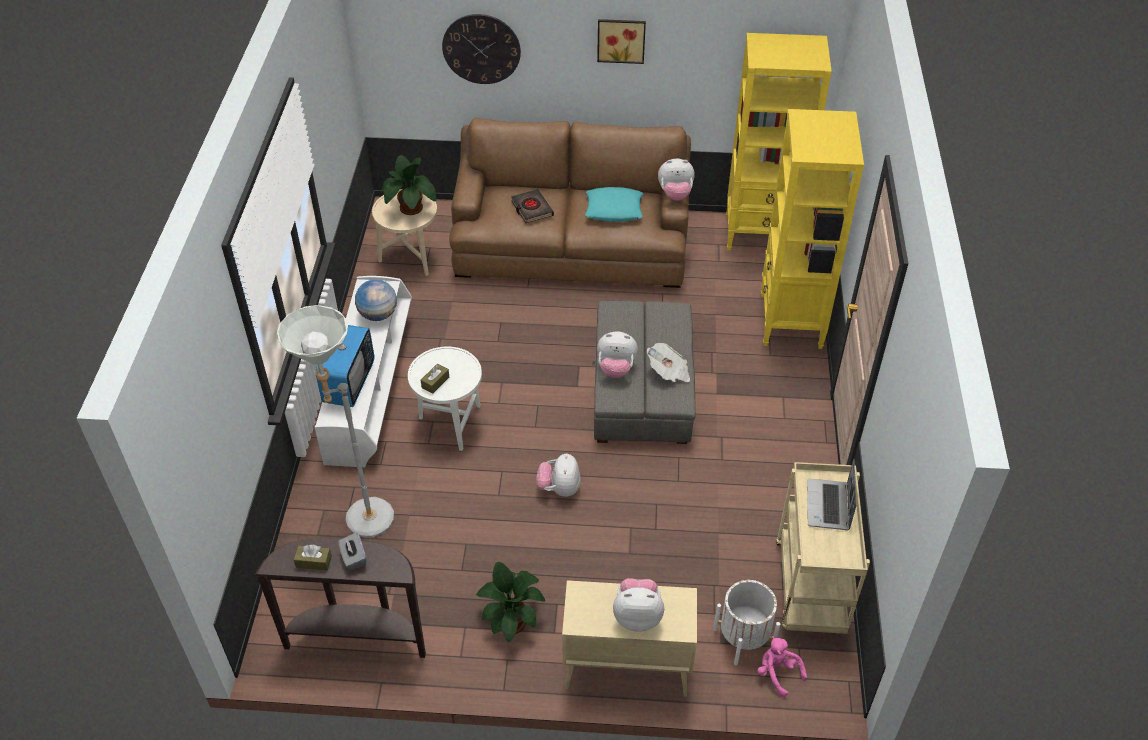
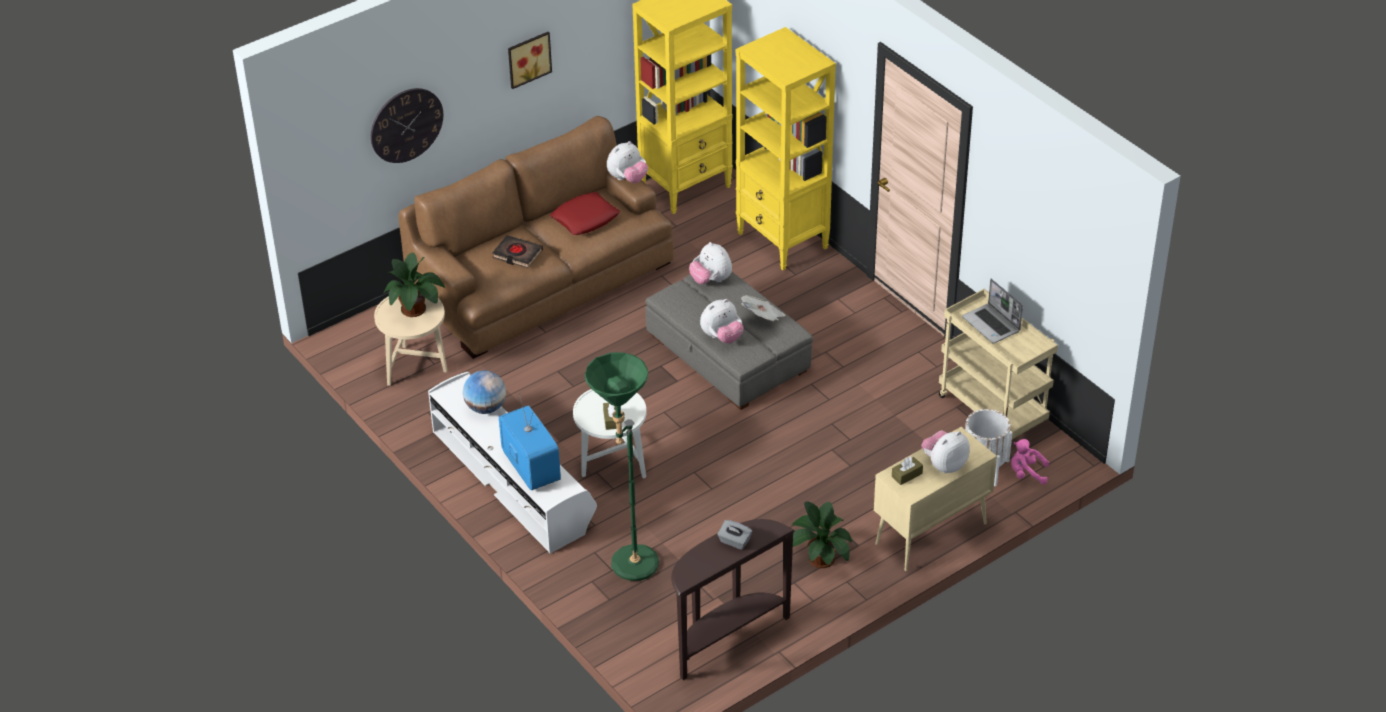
camera: 40 degrees left, 5 degrees down
(313, 562) = (710, 561): brown tissue box -> brown tissue box (907, 475)
(359, 520) = (628, 570): grey floor lamp -> green floor lamp
(559, 488) = (751, 456): plush toy -> plush toy (711, 280)
(614, 209) = (585, 218): turquoise pillow -> red pillow

